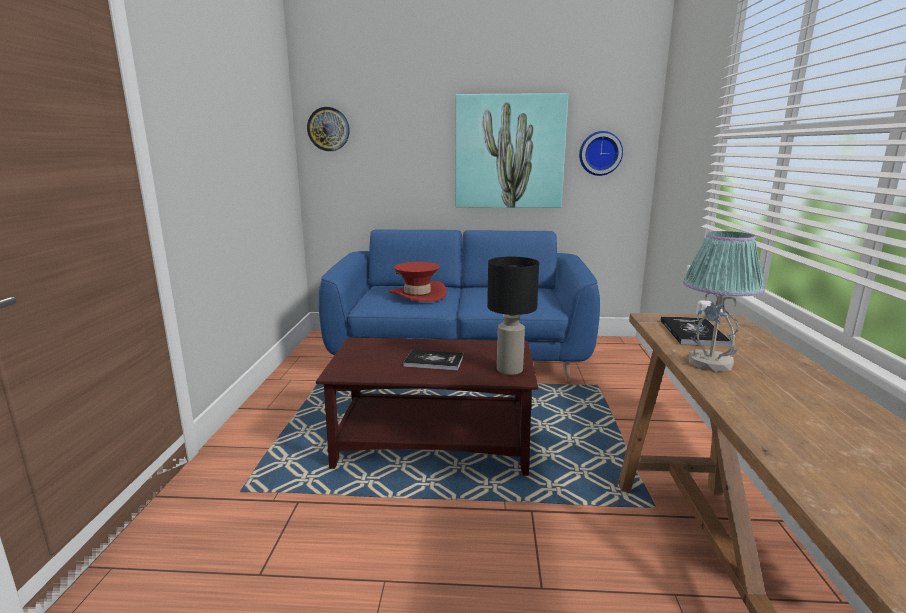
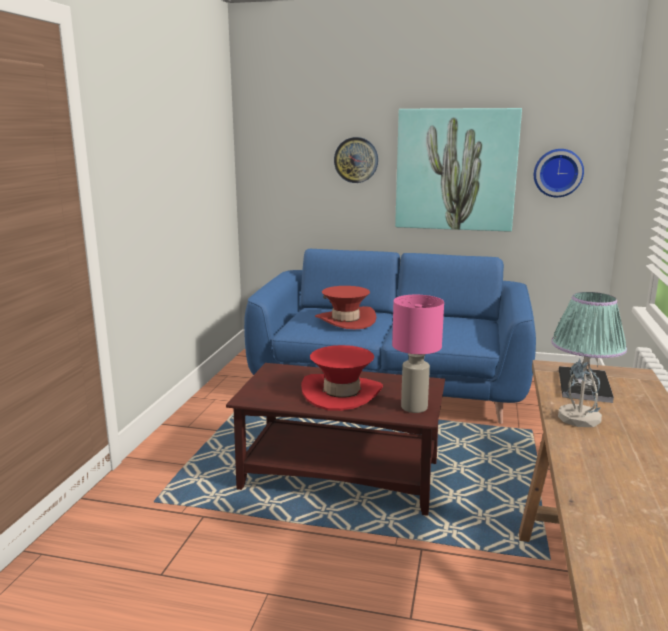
camera: 10 degrees right, 0 degrees up
(328, 129) = (268, 143): wall clock -> wall clock (356, 160)
(434, 361) = (342, 393): book -> red hat
(509, 370) = (413, 407): black table lamp -> pink table lamp

